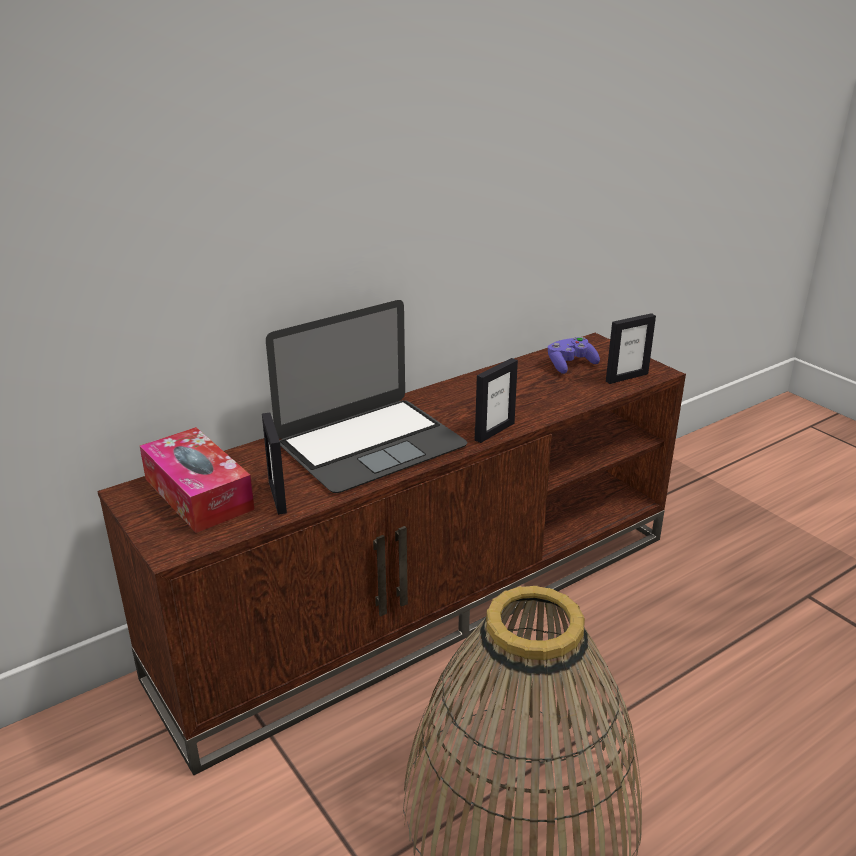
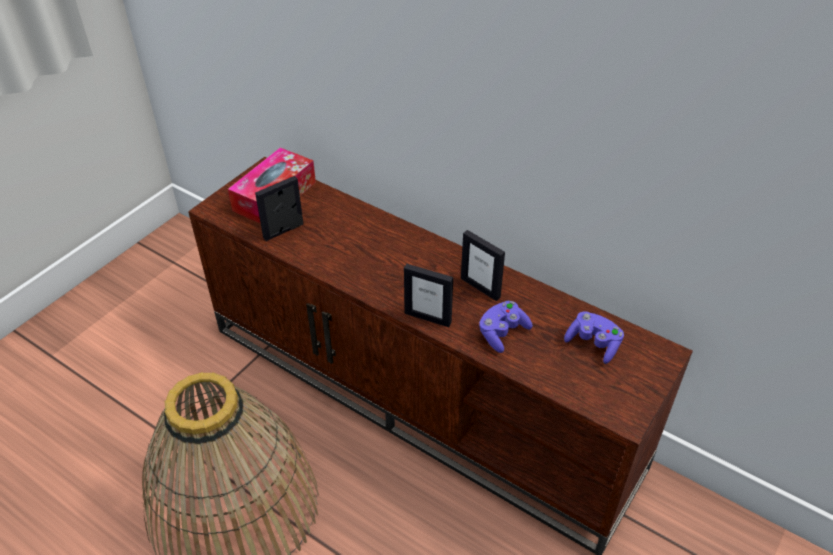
camera: 70 degrees right, 15 degrees up
(371, 444) = (373, 253): laptop -> none
(536, 399) = (502, 333): none -> purple game controller
(626, 377) = (593, 393): picture frame -> picture frame (480, 287)

